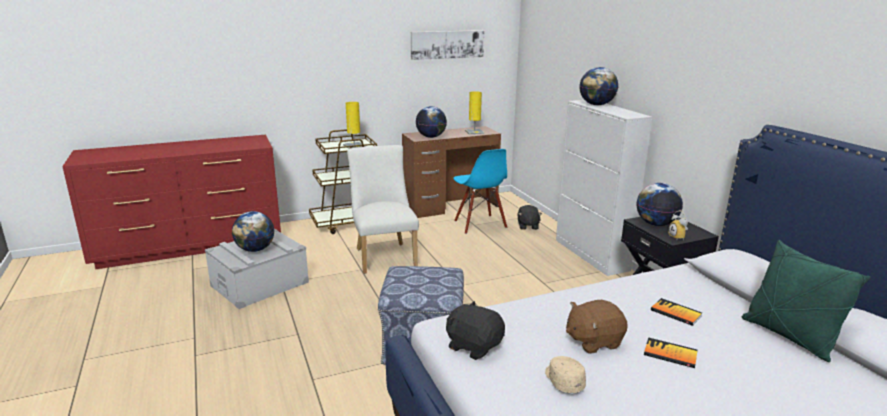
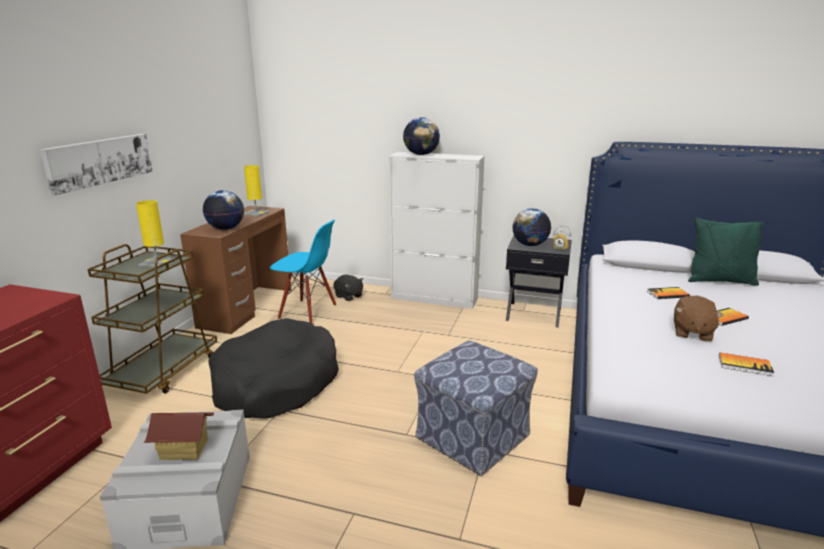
camera: 50 degrees left, 0 degrees up
(255, 249) = (184, 450): globe -> toy house
(384, 256) = (276, 383): white chair -> black dog bed
(447, 44) = (202, 112): picture -> picture (100, 161)
(474, 346) = (668, 379): black plush toy -> none
(563, 381) = (745, 365): beige cap -> book

